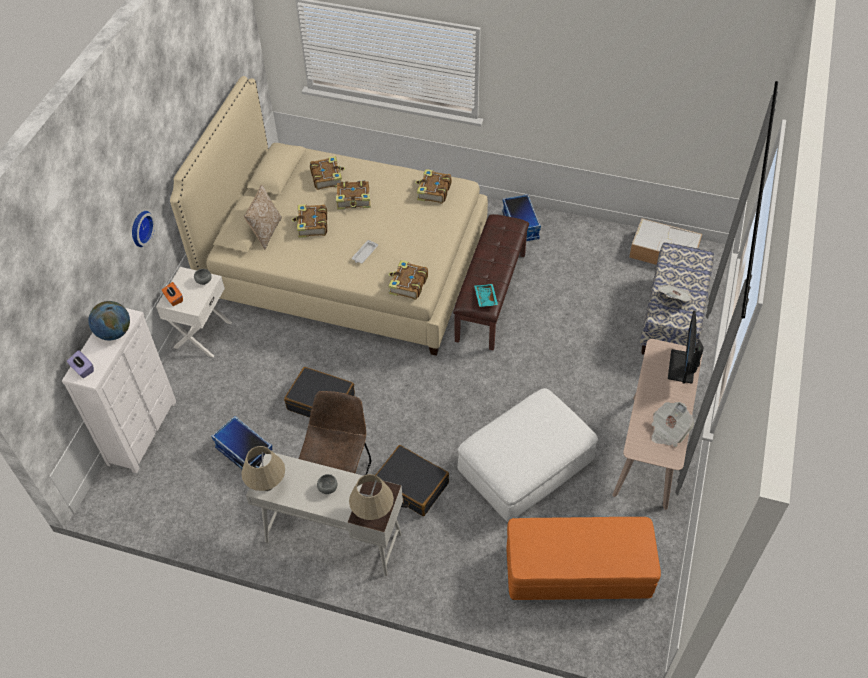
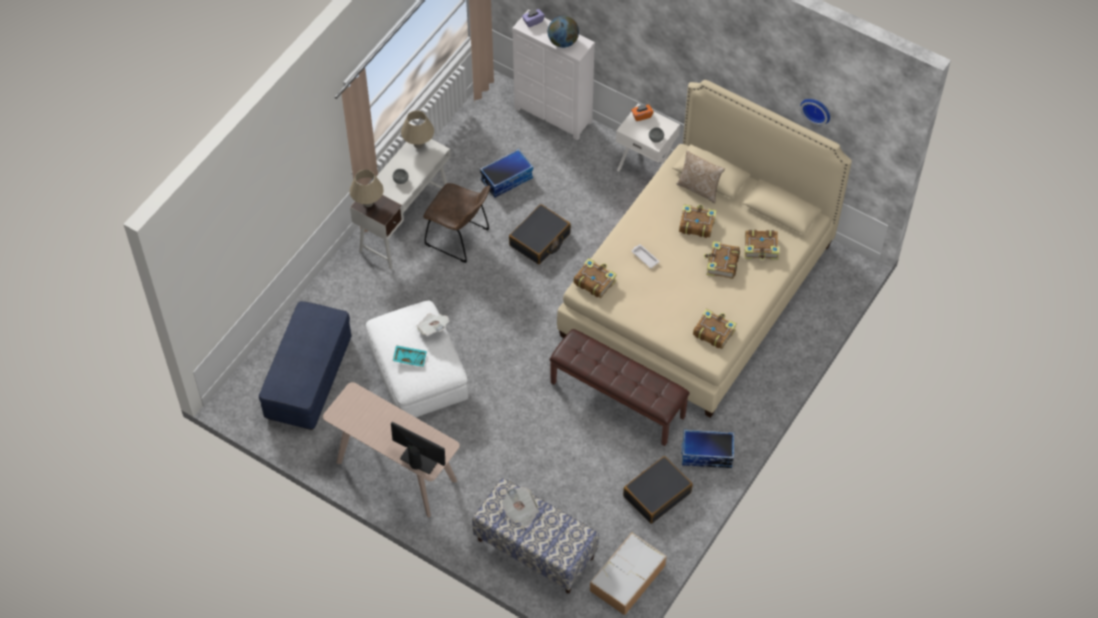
camera: 105 degrees right, 5 degrees up
(140, 228) = (656, 55): wall clock -> wall clock (816, 109)
(411, 486) = (431, 285): black suitcase -> black suitcase (657, 494)
(485, 298) = (574, 353): turquoise tray -> turquoise tray (410, 358)
(577, 572) = (308, 378): orange ottoman -> blue ottoman
(668, 431) = (360, 422): newspaper -> newspaper (433, 328)

